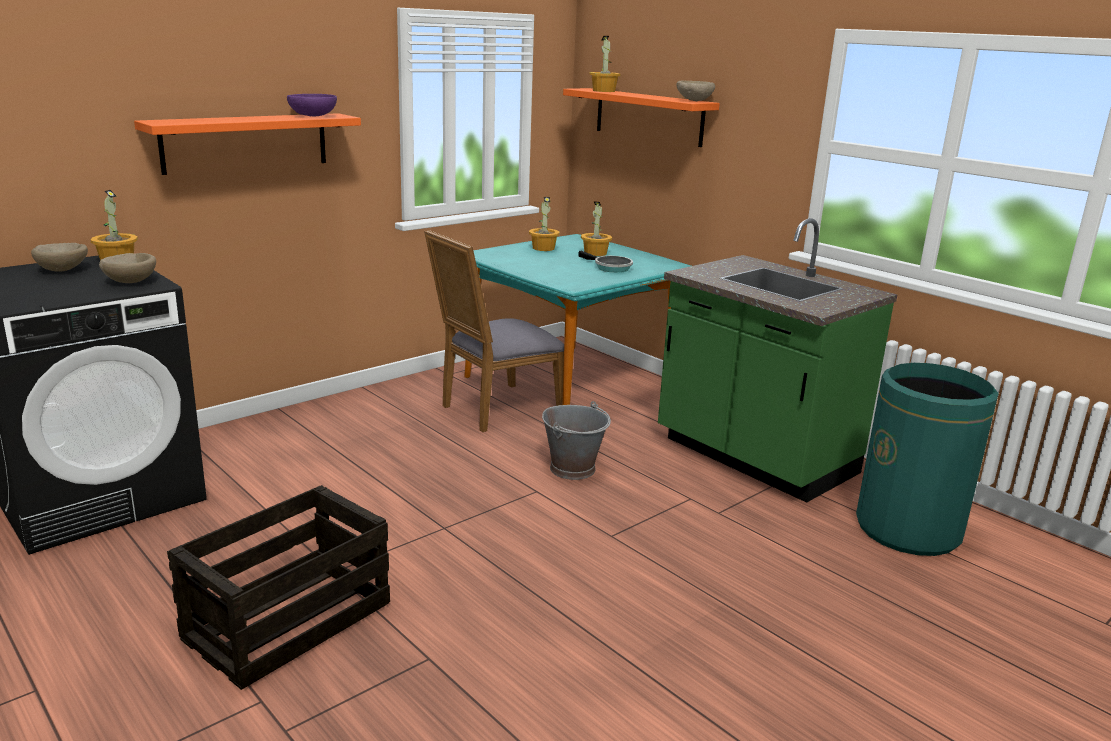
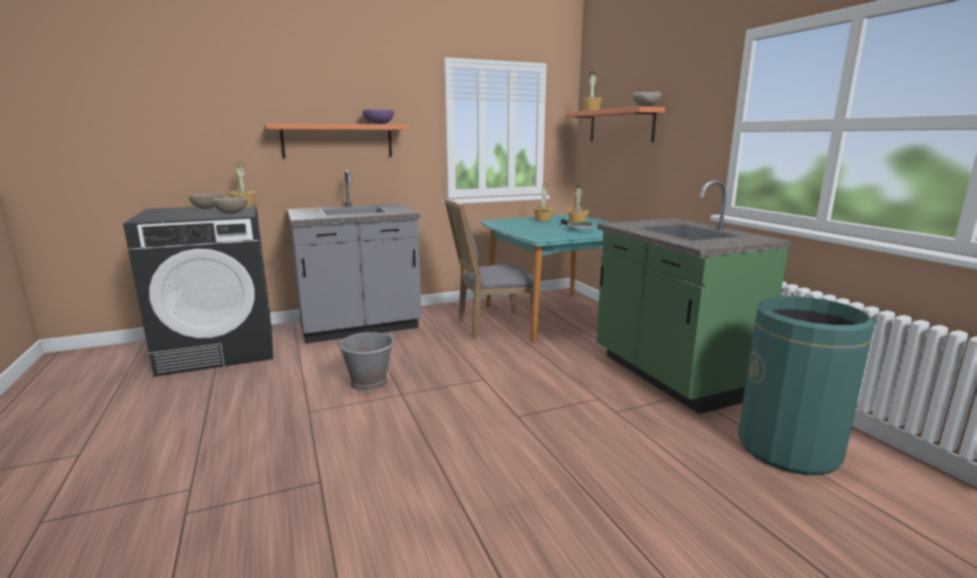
camera: 20 degrees right, 5 degrees down
(289, 620) = (255, 438): crate -> none
(300, 431) = (360, 327): none -> grey counter
(573, 468) = (520, 367): grey bucket -> grey bucket (369, 383)

